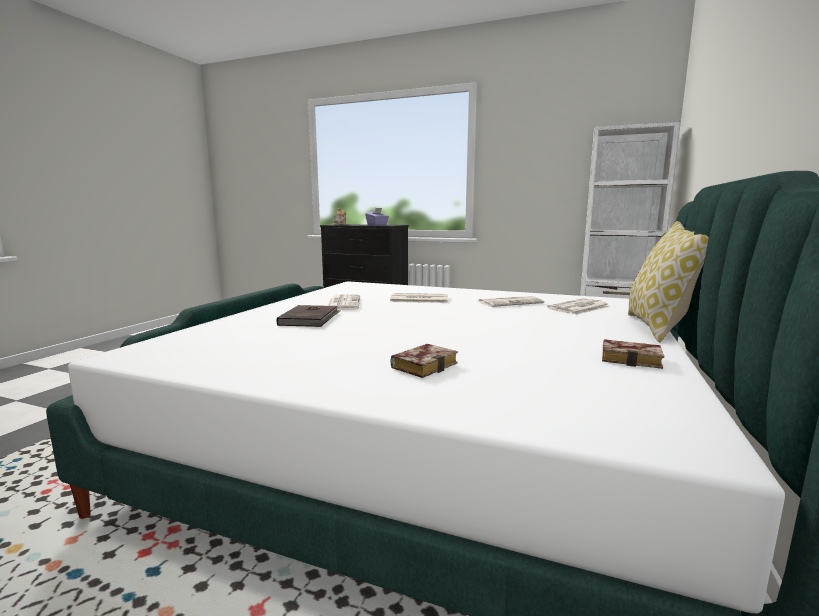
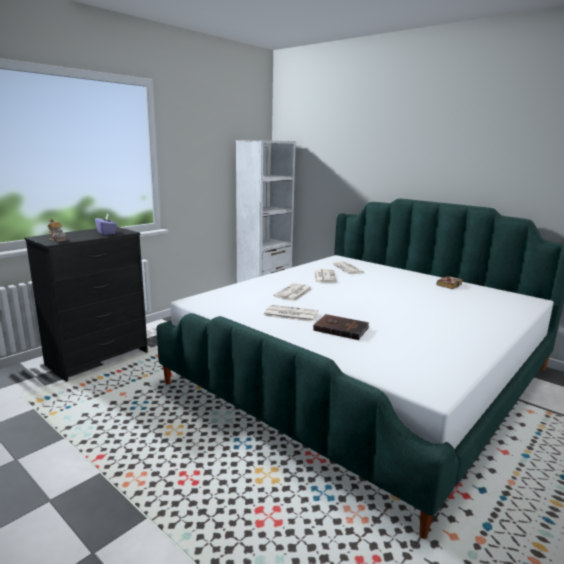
camera: 70 degrees left, 5 degrees up
(424, 365) = (457, 316): book -> none
(662, 328) = (400, 269): pillow -> none

